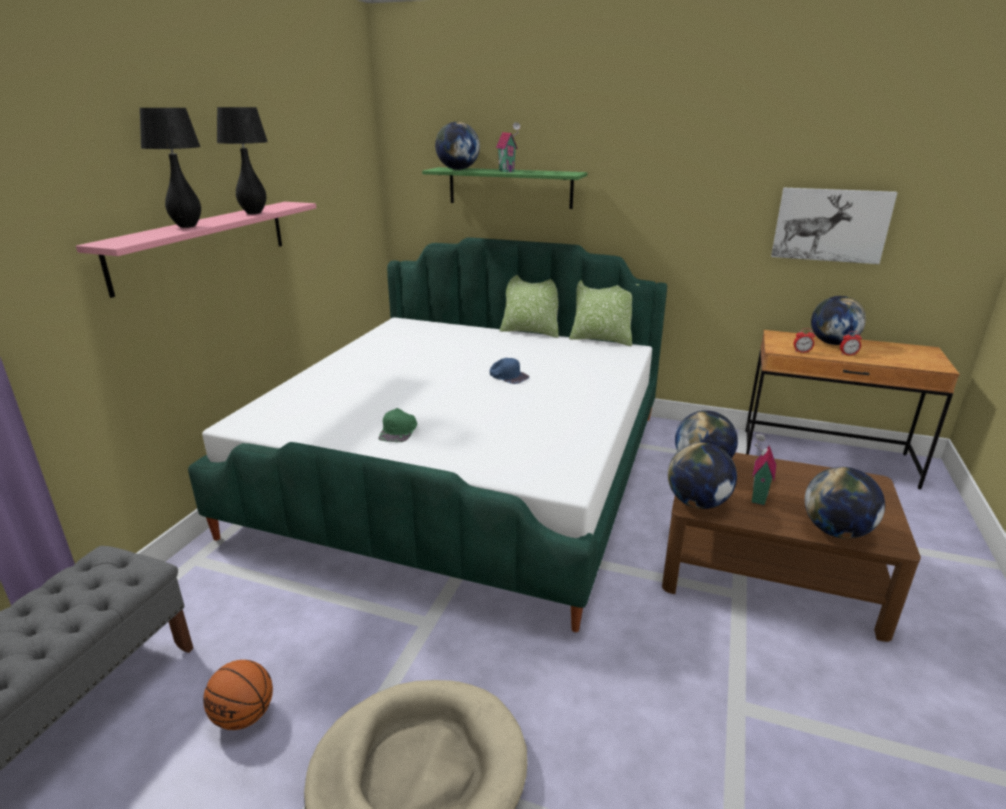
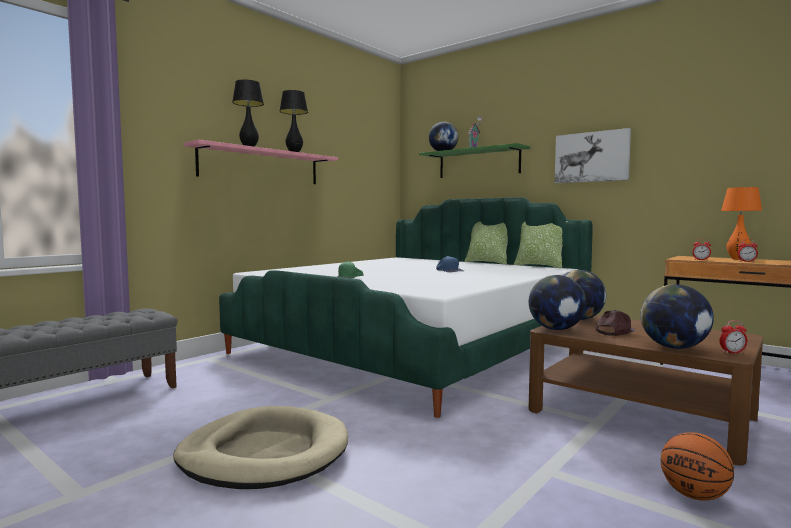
camera: 20 degrees right, 20 degrees down
(244, 716) = (179, 414): basketball -> basketball (694, 495)
(757, 496) = (614, 331): toy house -> brown cap
(830, 225) = (724, 163): picture -> picture (591, 157)
(832, 343) = (738, 259): globe -> orange table lamp
(891, 533) = (732, 352): none -> alarm clock

